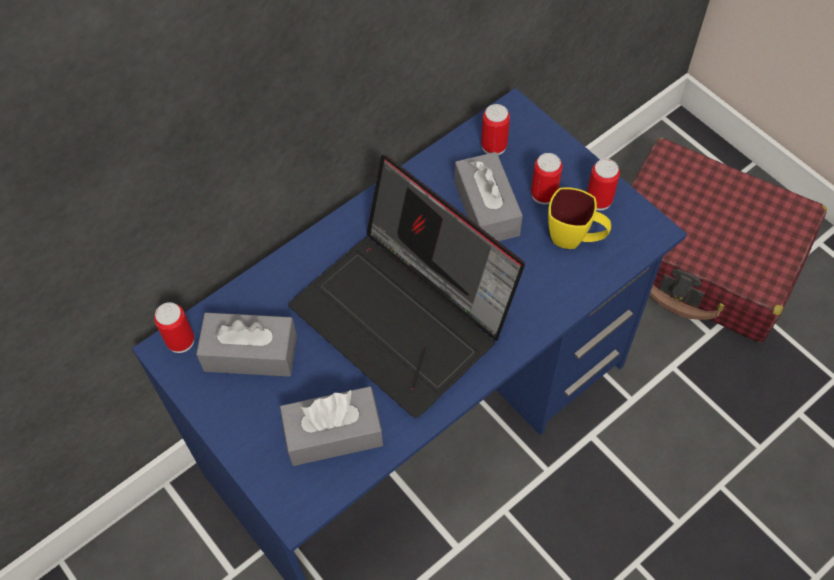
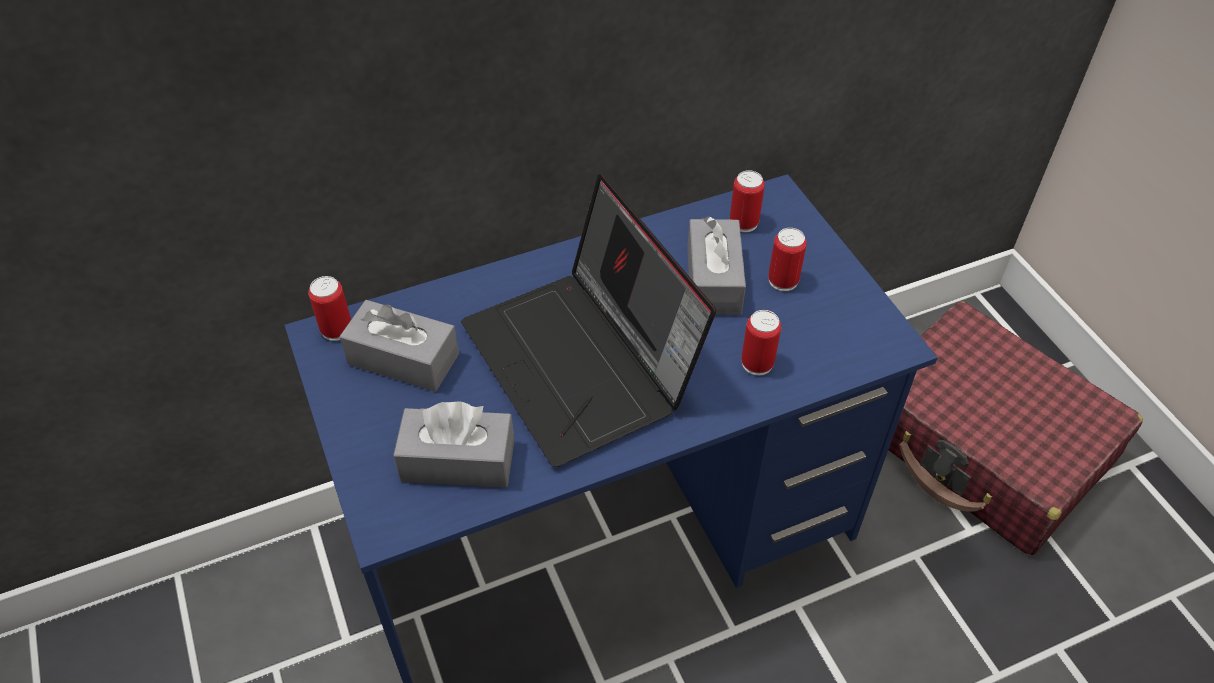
camera: 15 degrees right, 10 degrees down
(575, 240) = (803, 333): yellow mug -> none
(599, 200) = (844, 300): can -> can (757, 363)

